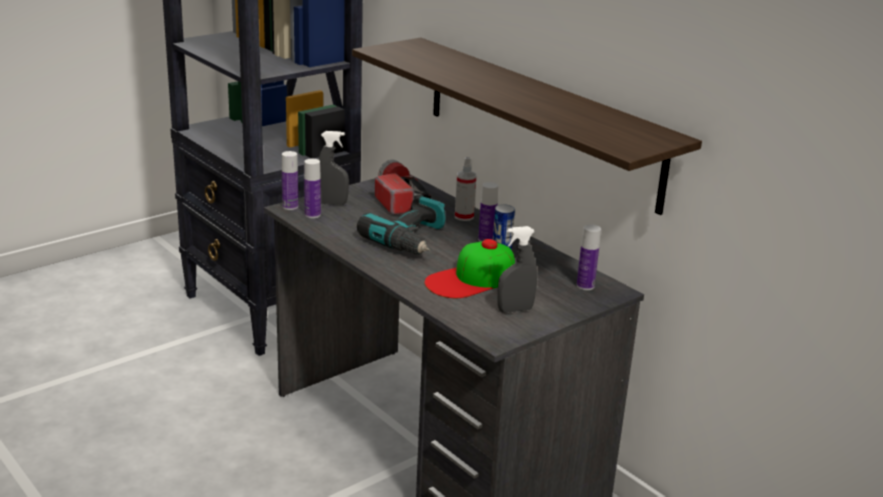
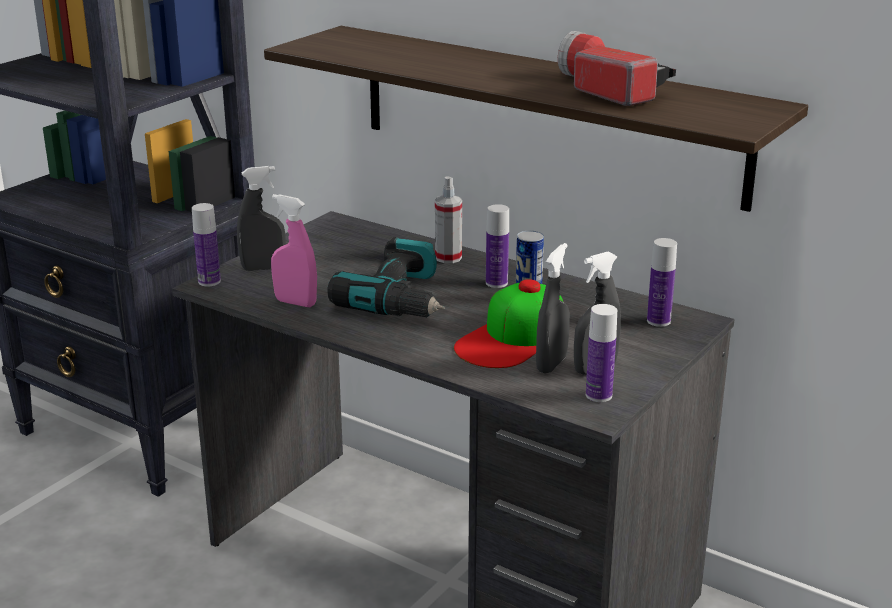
camera: 15 degrees left, 0 degrees up
(312, 215) = (247, 287): bottle -> bottle (598, 395)
(338, 230) = (295, 303): none -> pink spray bottle
(397, 199) = (348, 249): flashlight -> flashlight (606, 89)
(486, 302) = (551, 364): none -> grey spray bottle

